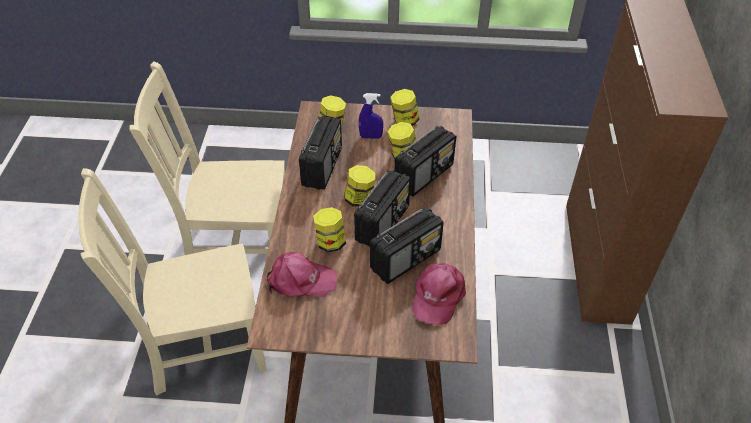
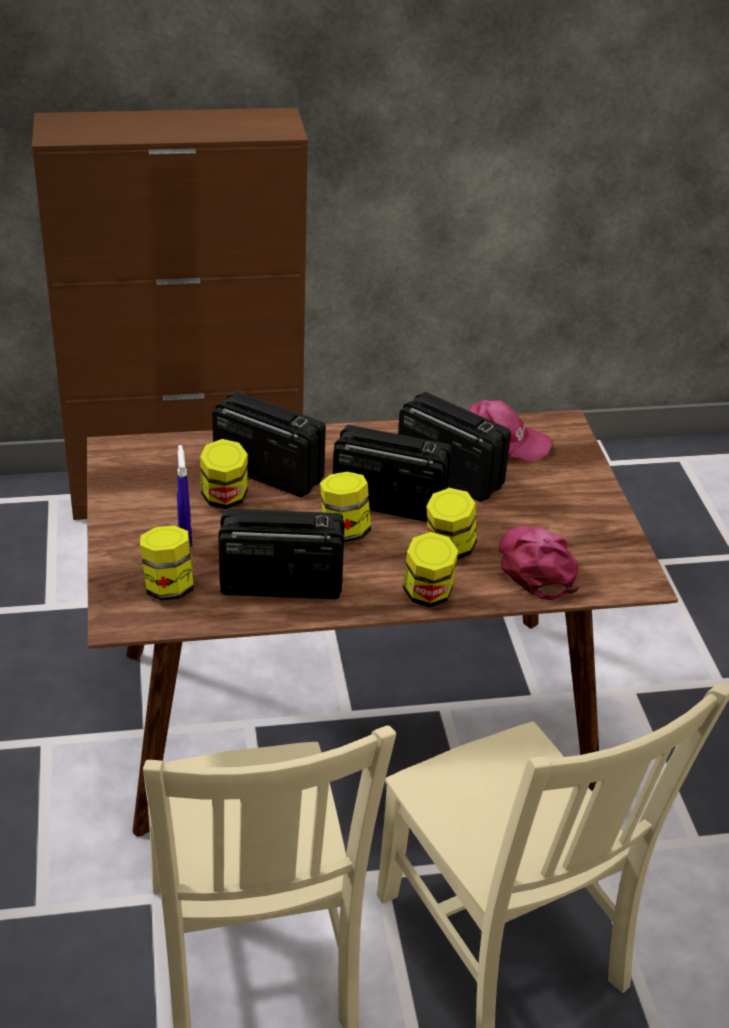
camera: 105 degrees left, 10 degrees down
(404, 121) = (133, 504): jar -> jar (427, 594)

